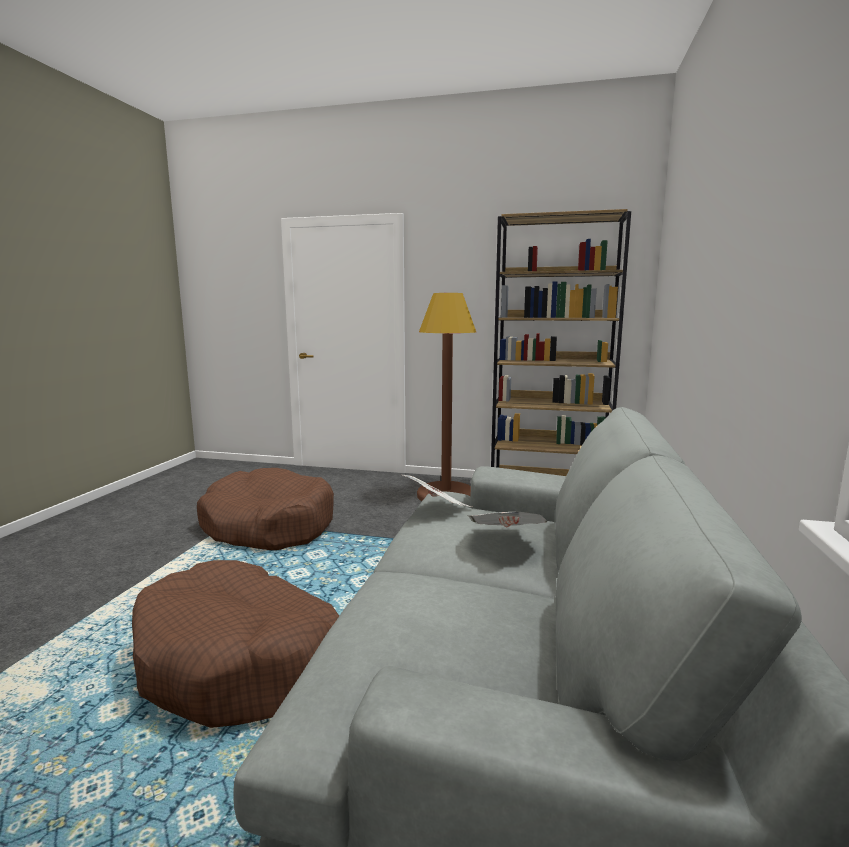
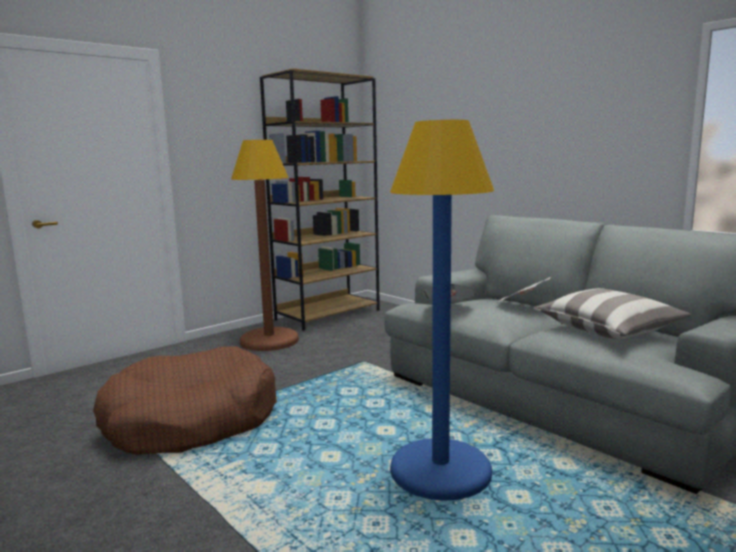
camera: 55 degrees left, 0 degrees up
(240, 660) = (440, 471): brown dog bed -> blue floor lamp
(458, 618) = (608, 330): none -> pillow

